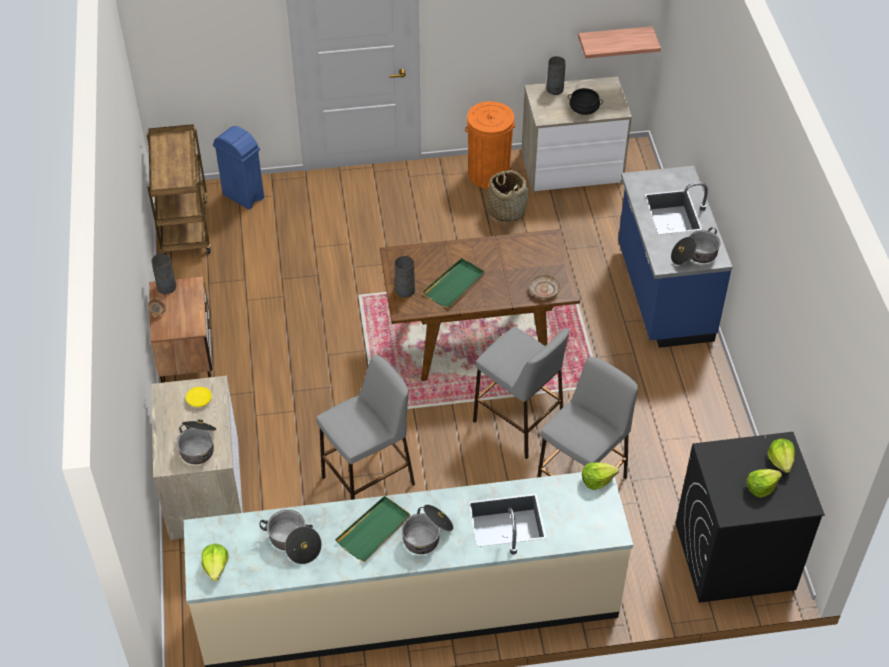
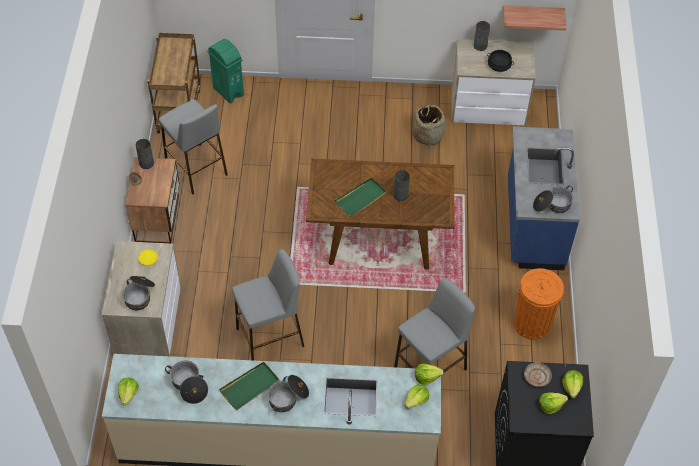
camera: 10 degrees right, 5 degrees up
(243, 196) = (228, 91): blue trash can -> green trash can
(404, 290) = (322, 196): grey vase -> grey vase (400, 195)
(488, 174) = (421, 102): orange trash can -> orange trash can (532, 323)
(518, 423) = (394, 311): grey stool -> grey stool (196, 169)
(544, 290) = (428, 214): beige plate -> beige plate (537, 377)
(592, 510) = (416, 400): none -> lettuce

